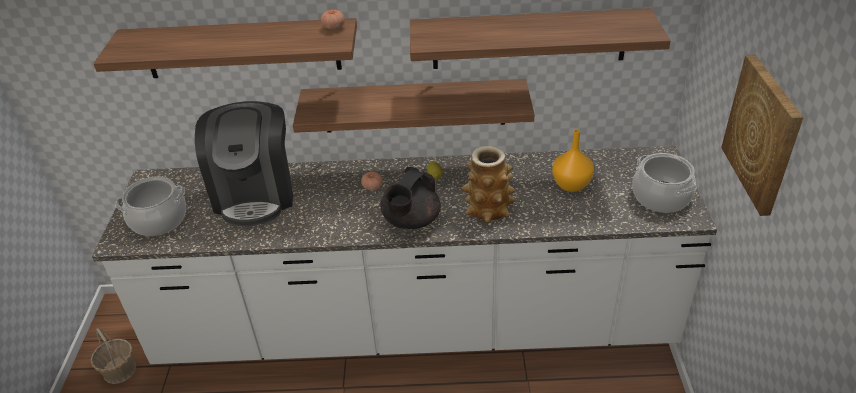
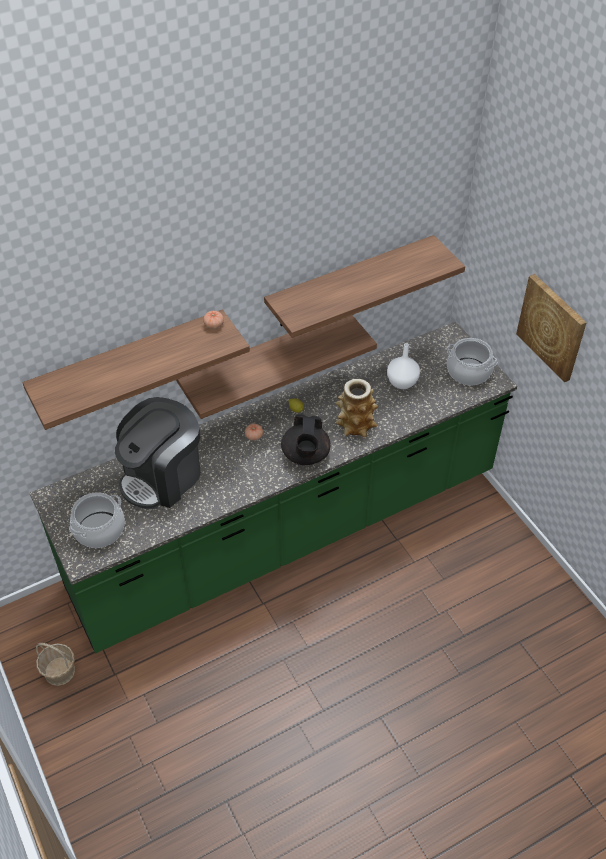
camera: 30 degrees left, 10 degrees up
(255, 194) = (162, 476): coffee machine -> coffee machine turned 75 degrees clockwise
(435, 326) = (303, 525): white counter -> green counter
(571, 186) = (402, 383): orange vase -> white vase

